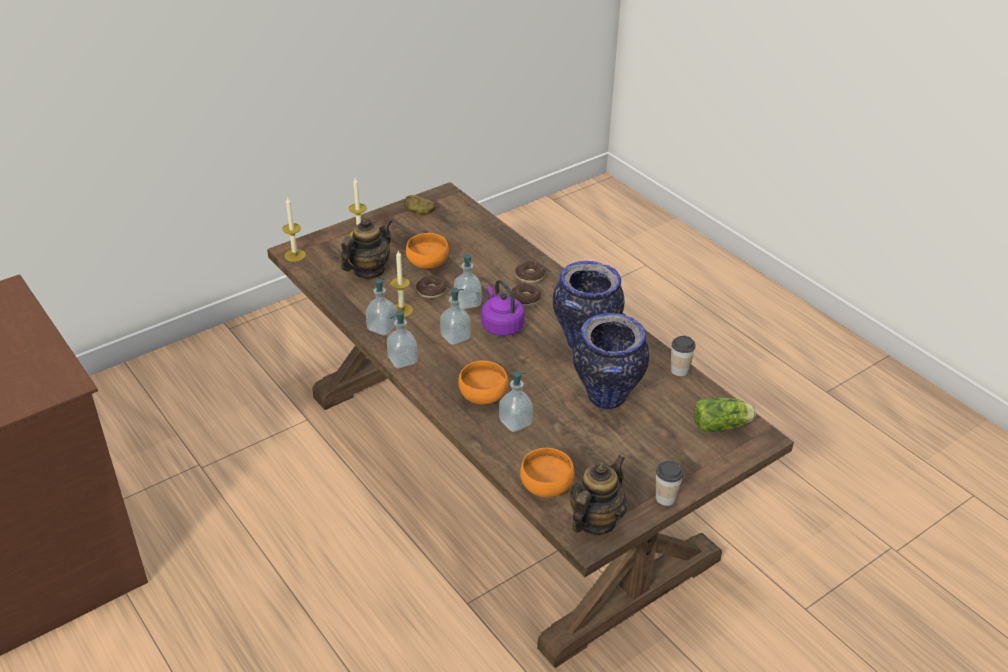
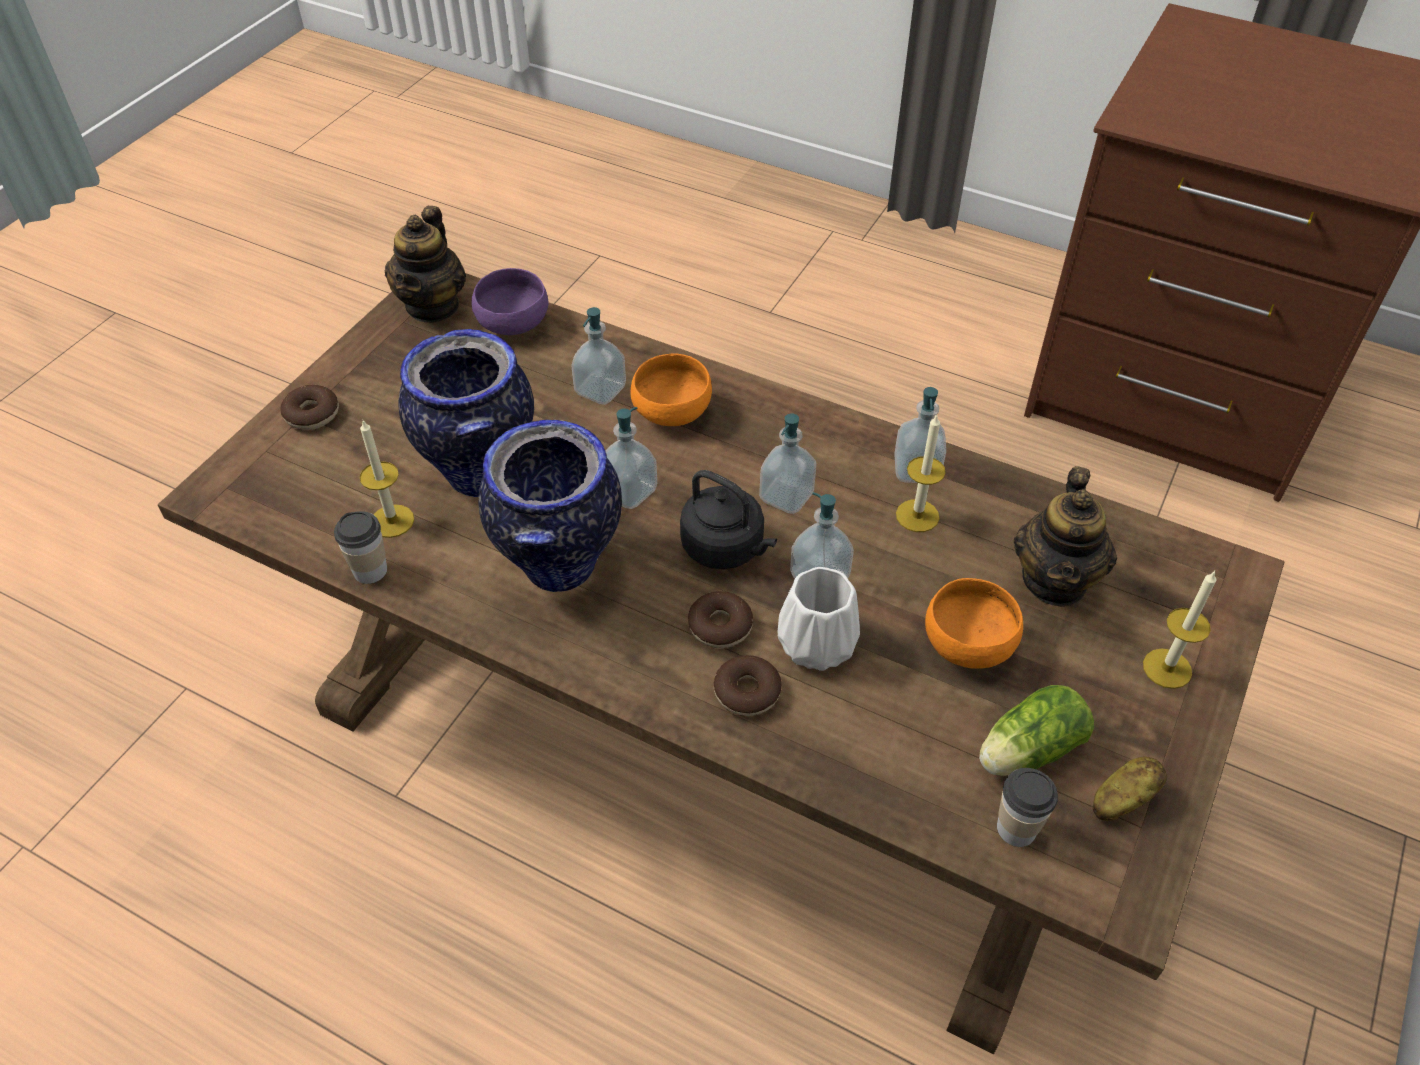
camera: 155 degrees right, 10 degrees up
(295, 255) = (1218, 563): candle -> candle (392, 521)
(402, 360) = (834, 426): soap dispenser -> soap dispenser (629, 491)
(431, 291) = (902, 576): donut -> donut (312, 414)
(490, 282) = (814, 643): none -> white vase
(501, 326) = (726, 548): purple kettle -> black kettle
(546, 485) = (514, 325): orange bowl -> purple bowl
(665, 498) = (348, 359): cup -> cup (1016, 828)
(723, 425) = (277, 491): lettuce -> lettuce (1026, 751)

